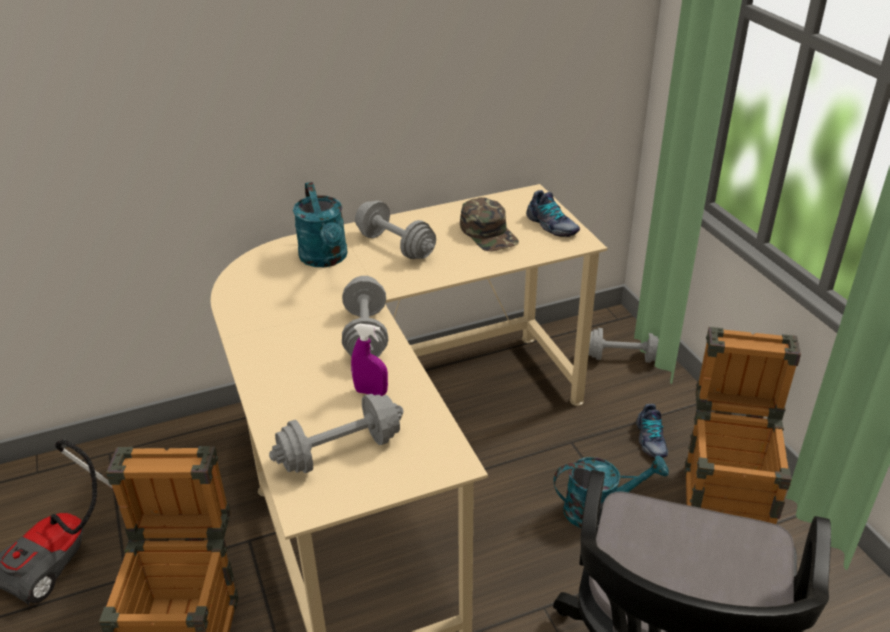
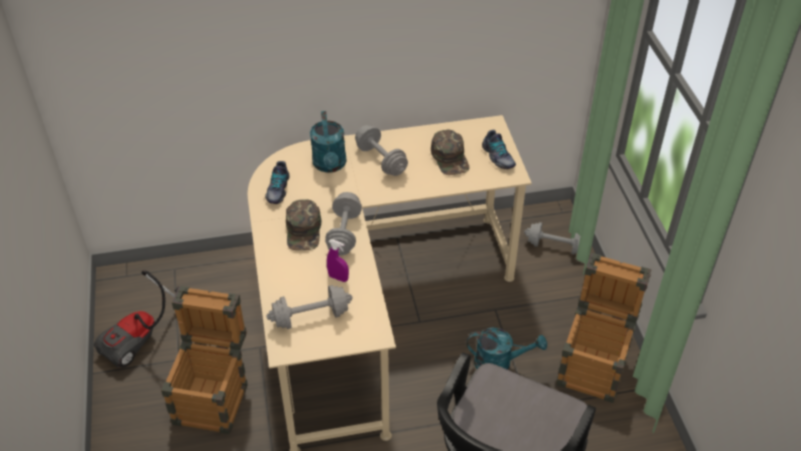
camera: 10 degrees right, 10 degrees up
(304, 338) = (304, 230): none -> green cap
(650, 440) = (553, 317): shoe -> shoe (277, 189)

